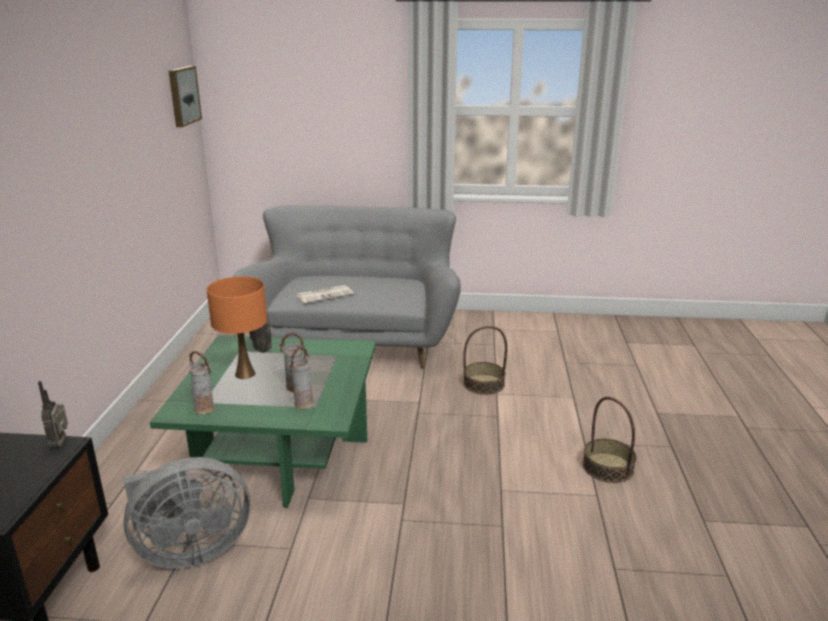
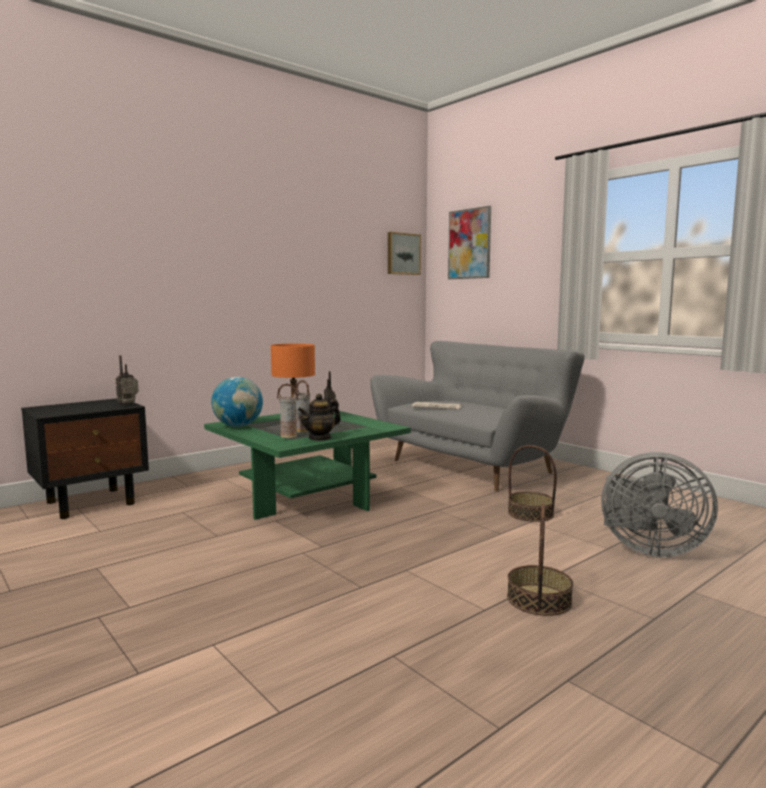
camera: 45 degrees right, 15 degrees down
(189, 551) = (175, 515): grey fan -> grey fan (648, 548)
(205, 409) = (238, 426): vase -> globe
(271, 81) = (469, 244): none -> picture
(337, 393) = (320, 438): none -> teapot

